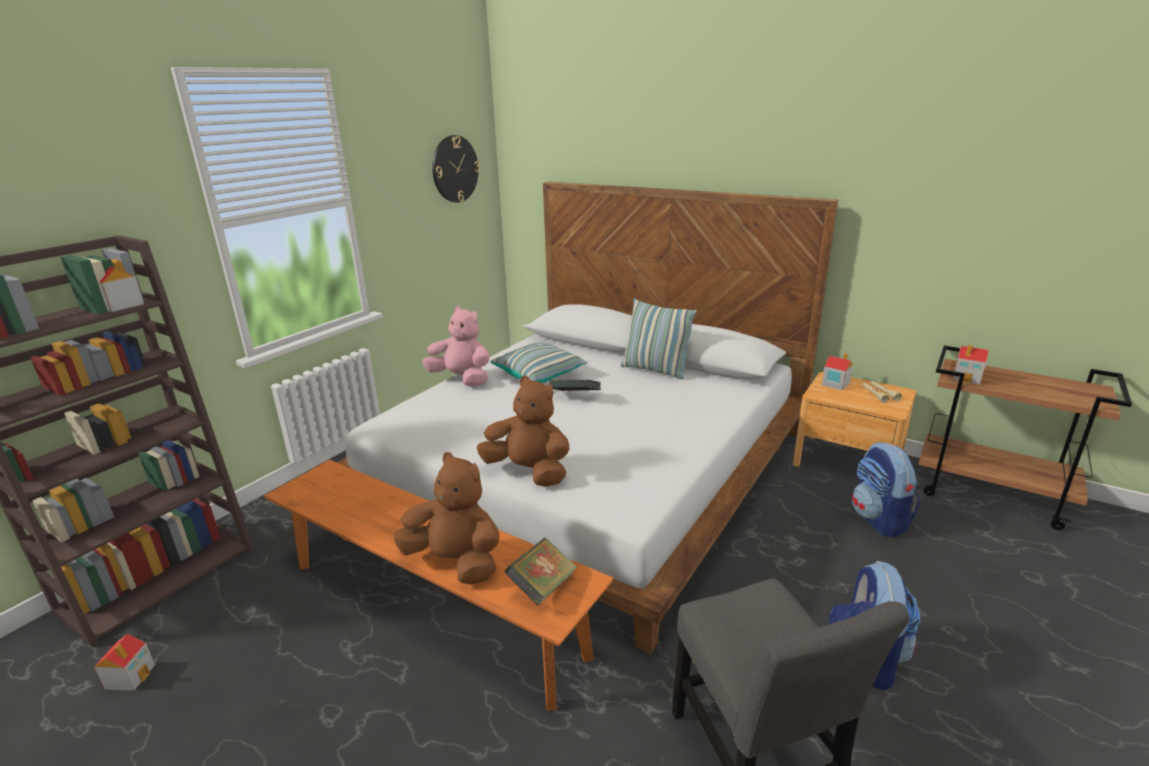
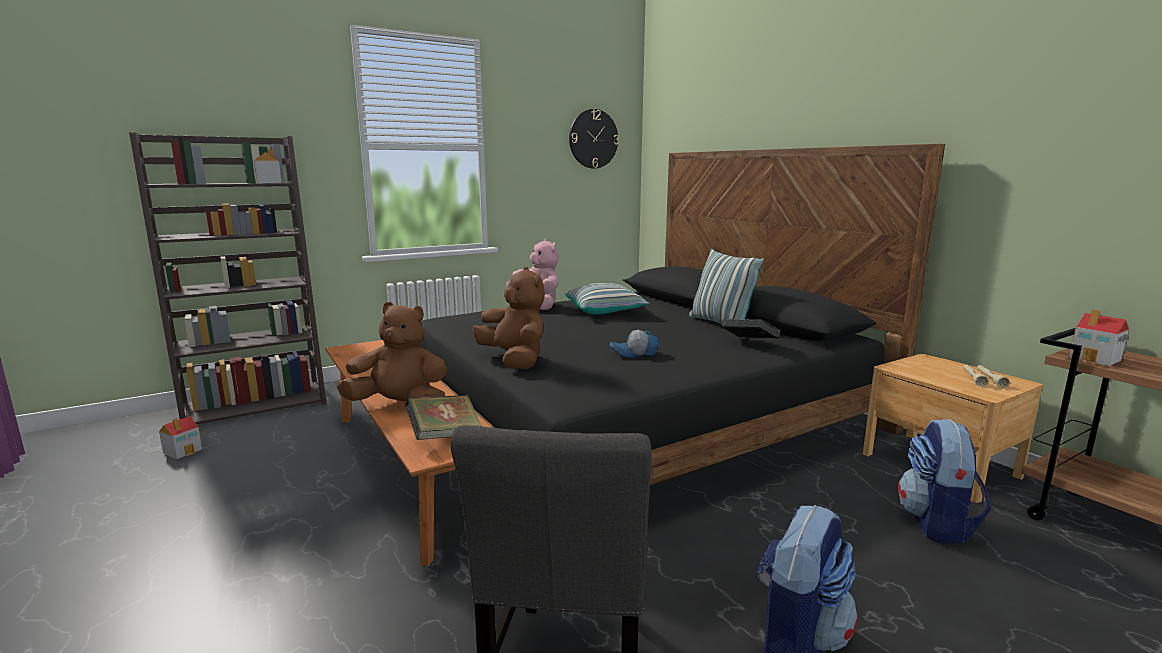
camera: 25 degrees right, 10 degrees down
(455, 561) = (400, 406): brown plush toy -> brown plush toy turned 45 degrees counterclockwise
(575, 398) = (616, 327): book -> book (749, 343)
(589, 469) = (632, 411): white bed -> black bed
(626, 433) = (634, 353): none -> cap
(835, 384) = (929, 364): toy house -> none

